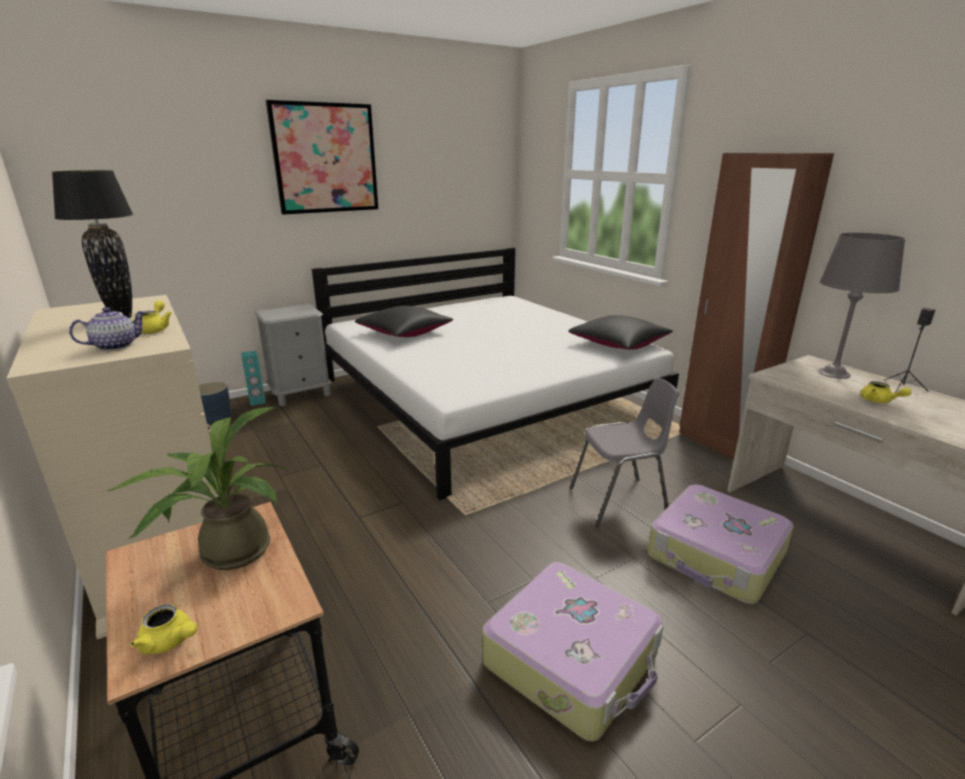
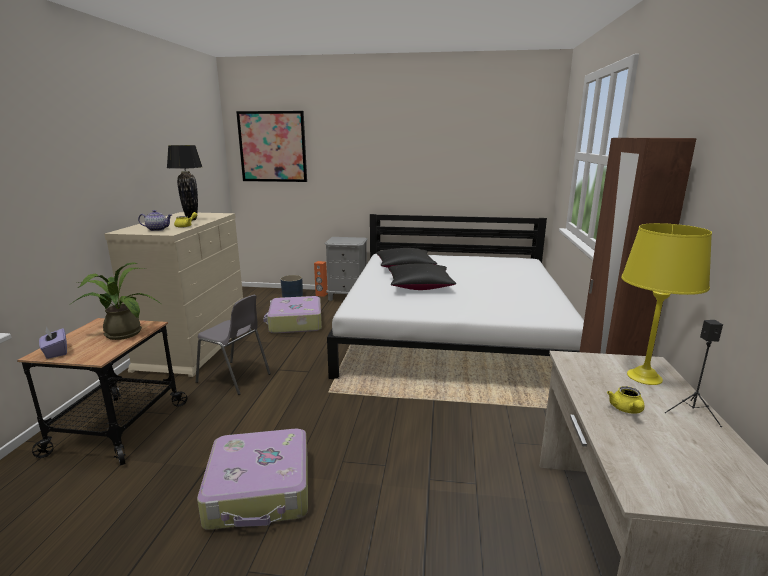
camera: 40 degrees right, 5 degrees down
(170, 642) = (55, 352): yellow teapot -> purple tissue box
(257, 402) = (321, 294): turquoise speaker -> orange speaker
(325, 158) = (390, 140): picture -> picture (272, 147)
(618, 344) = (546, 310): black pillow -> black pillow (420, 286)
(619, 501) = (435, 430): grey chair -> grey chair (234, 378)
(716, 556) = (445, 498): suitcase -> suitcase (295, 323)
(834, 373) = (645, 377): grey table lamp -> yellow table lamp

